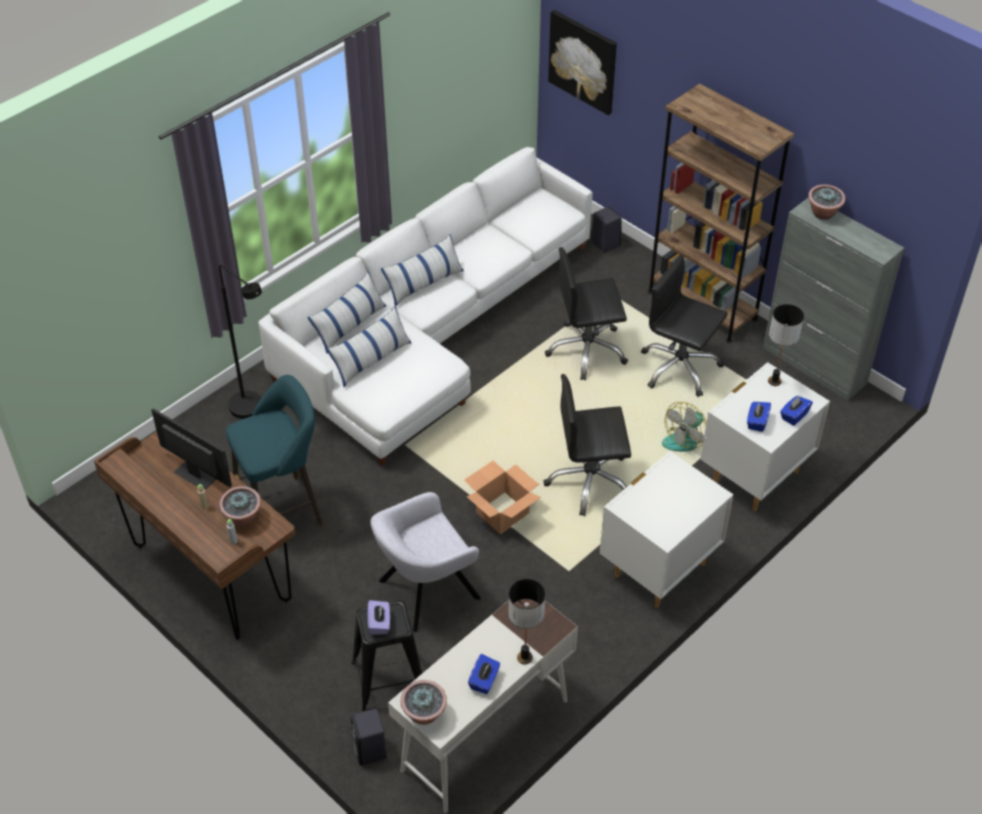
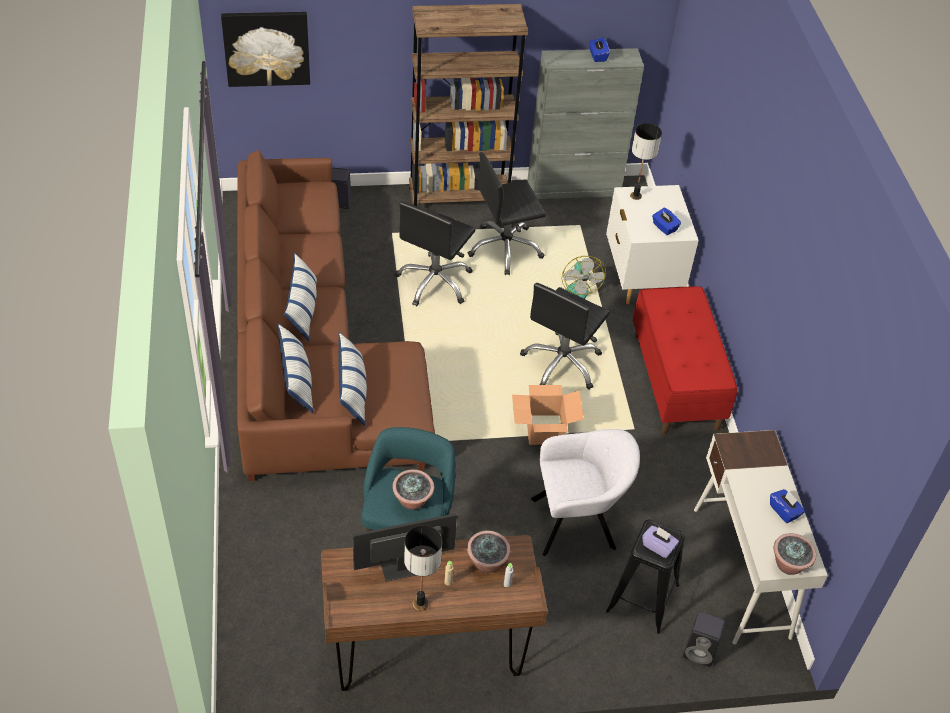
camera: 55 degrees left, 0 degrees up
(253, 411) = (272, 516): black floor lamp -> none
(425, 591) = (577, 523): grey armchair -> grey armchair turned 105 degrees counterclockwise
(430, 330) = (311, 351): white sofa -> brown sofa
(525, 658) = (781, 475): table lamp -> table lamp (421, 603)
(659, 569) = (676, 381): white nightstand -> red bench
(794, 416) = (676, 208): blue tissue box -> blue tissue box (597, 56)
(823, 214) = (566, 57): potted plant -> potted plant (413, 501)

